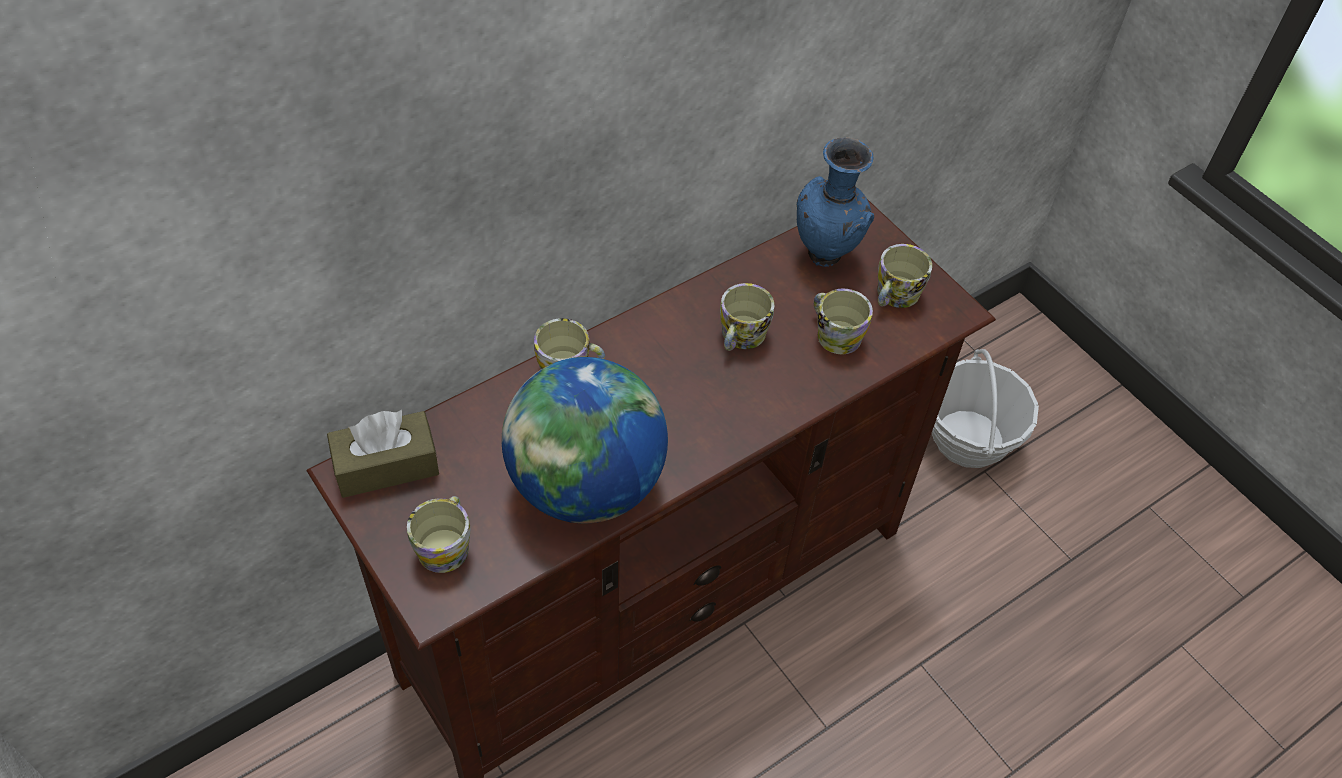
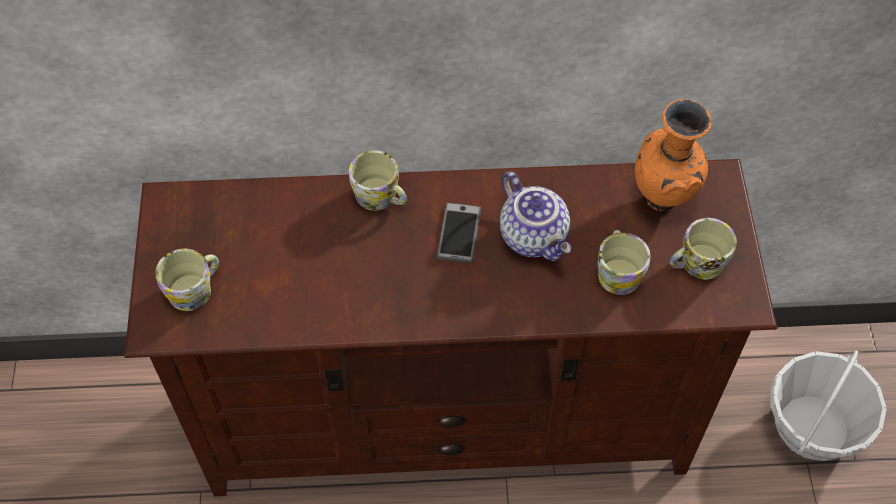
camera: 35 degrees right, 5 degrees up
(386, 466) = (196, 207): brown tissue box -> none
(585, 485) = (325, 296): globe -> none
(669, 367) = (459, 233): none -> phone
(740, 337) = (535, 236): mug -> teapot
(827, 255) = (663, 200): blue vase -> orange vase

